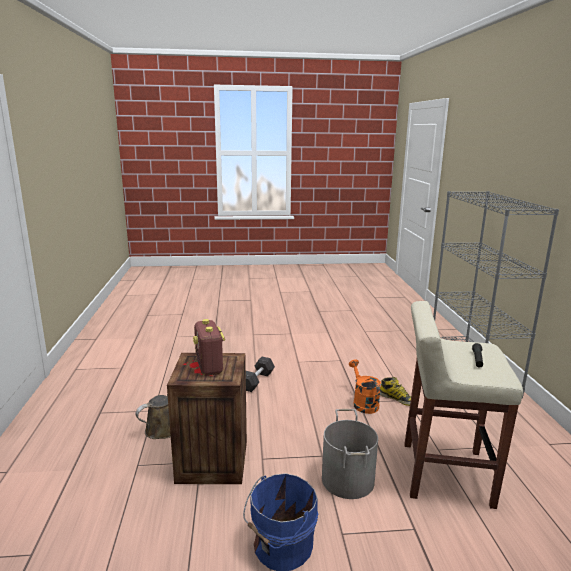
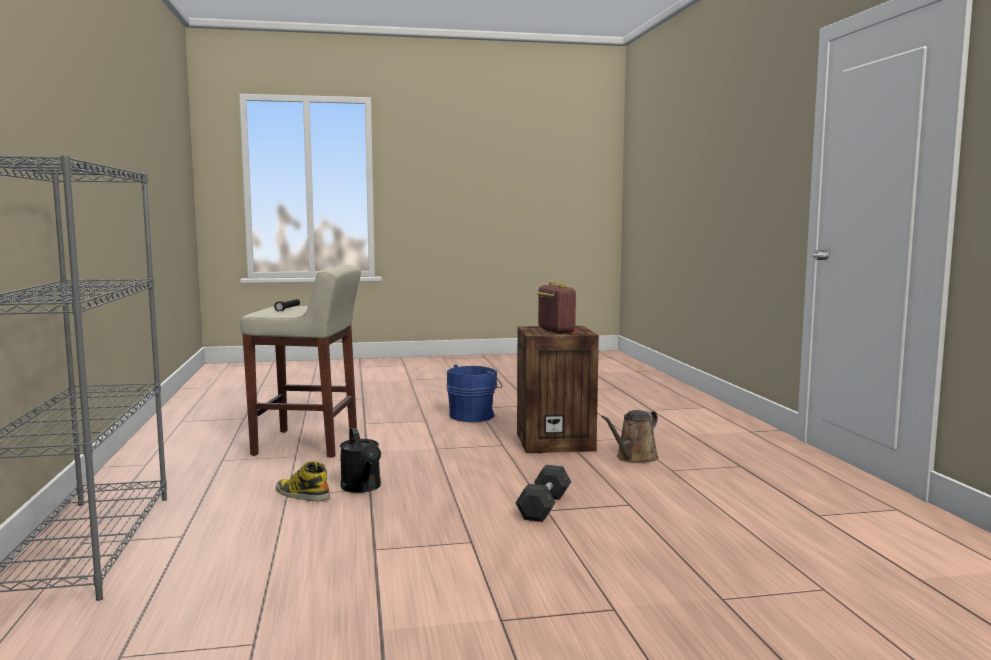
camera: 175 degrees right, 10 degrees down
(347, 480) = (413, 438): grey bucket -> none
(363, 403) = (363, 488): orange watering can -> black watering can

